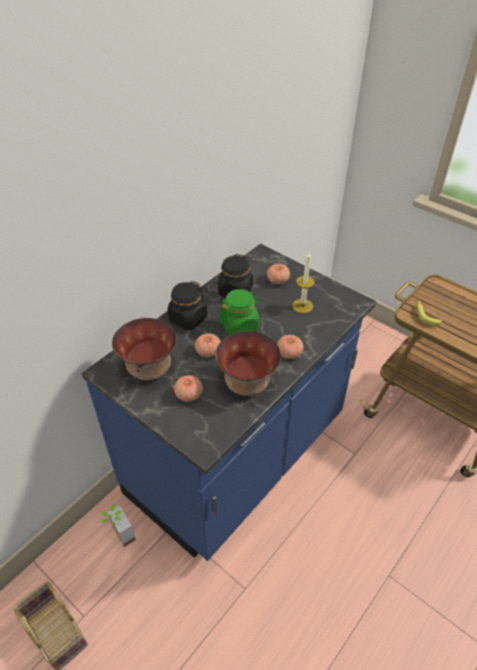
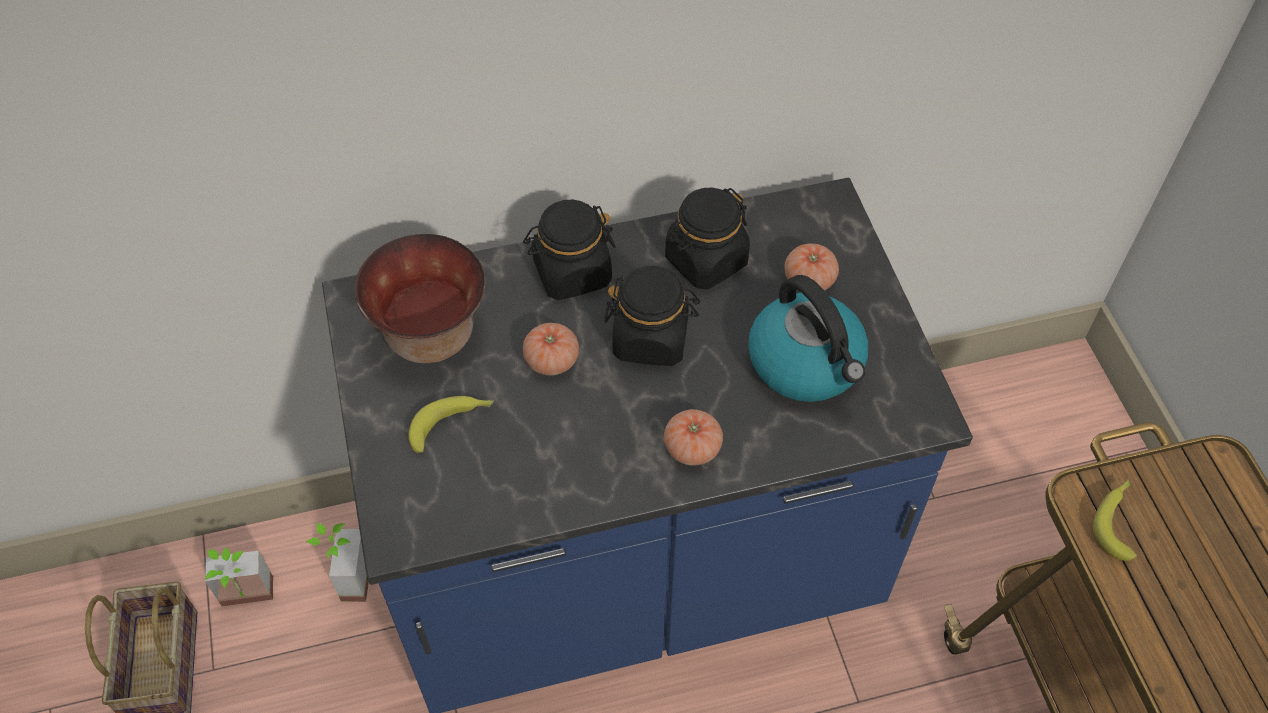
camera: 35 degrees right, 10 degrees up
(78, 575) = (247, 601): none -> potted plant
(189, 394) = (452, 424): tomato -> banana
(239, 325) = (651, 339): green jar -> black jar
(246, 381) = (567, 458): bowl -> none
(302, 306) = (807, 363): candle -> kettle

